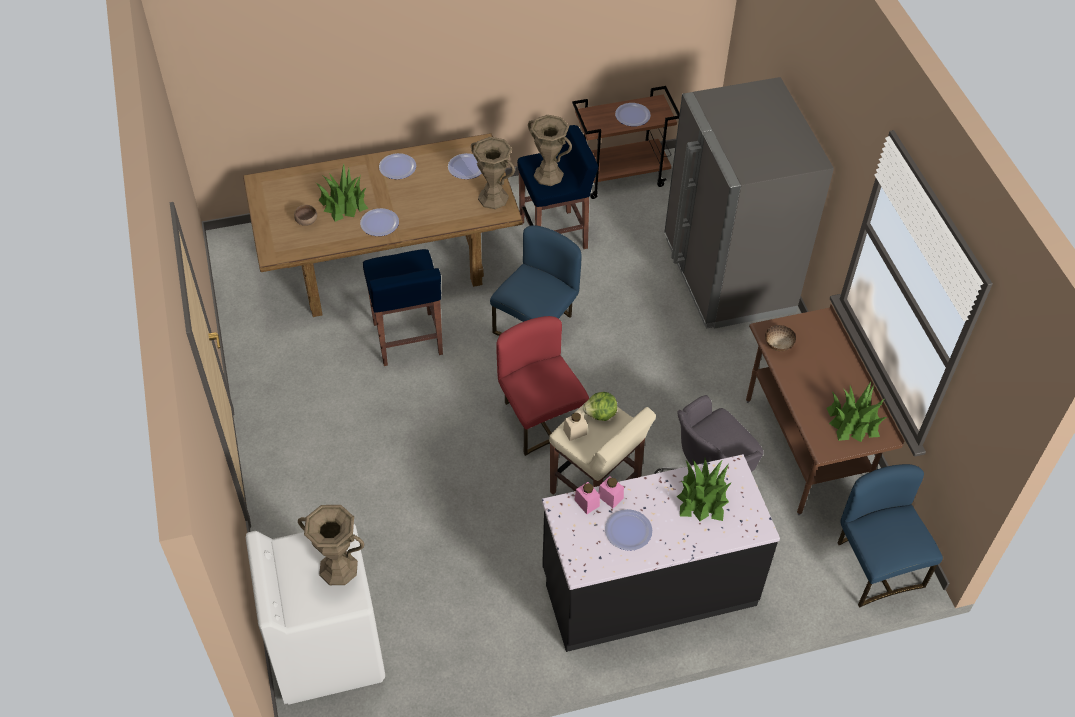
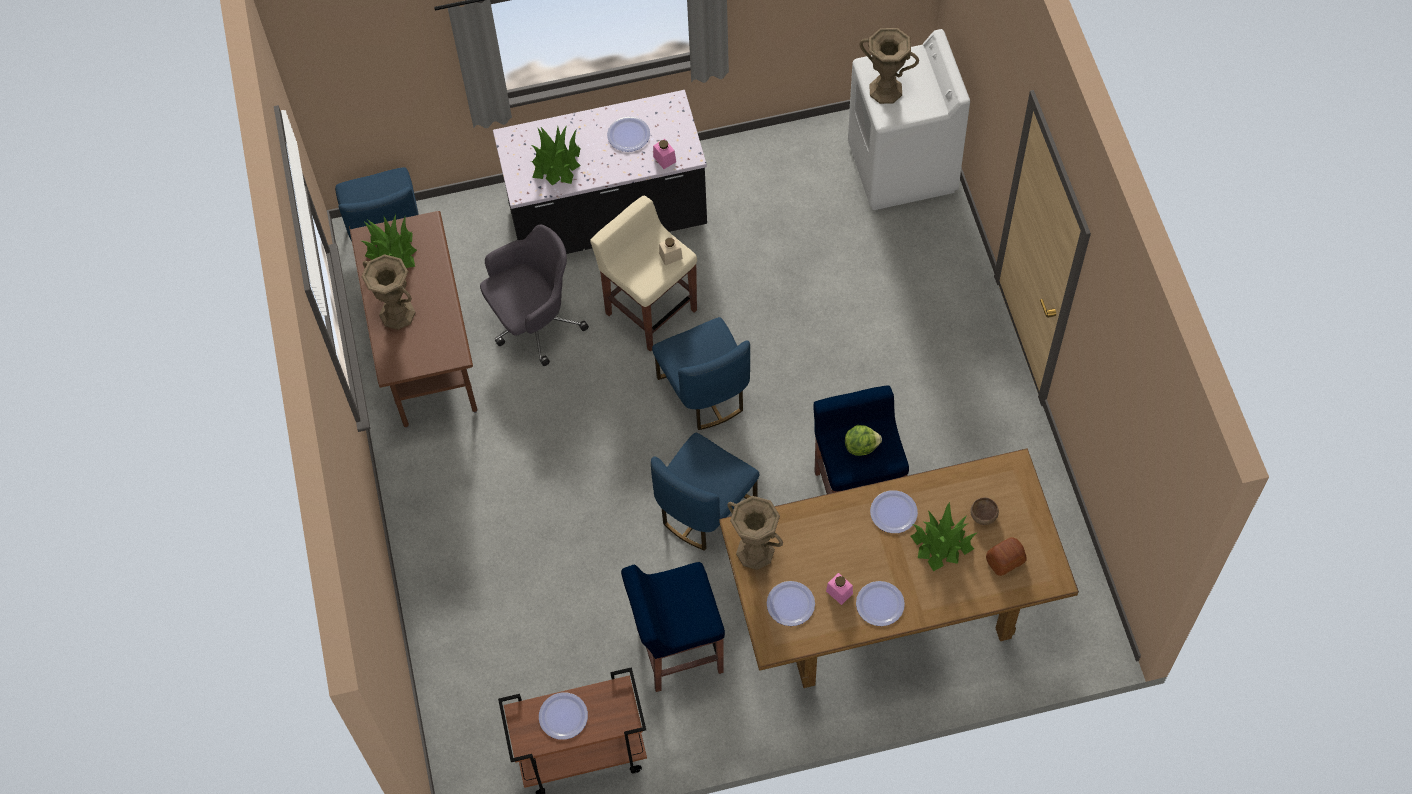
camera: 175 degrees left, 10 degrees up
(295, 193) = (1004, 560): none -> bread
(540, 418) = (704, 392): red chair -> blue chair
(548, 175) = (684, 597): brown vase -> brown vase (397, 314)
(600, 414) = (643, 274): lettuce -> lettuce (861, 446)
(610, 497) = (642, 164): pink jar -> pink jar (839, 592)
(727, 275) = (465, 584): grey fridge -> none
(778, 345) = (447, 337): bowl -> none

